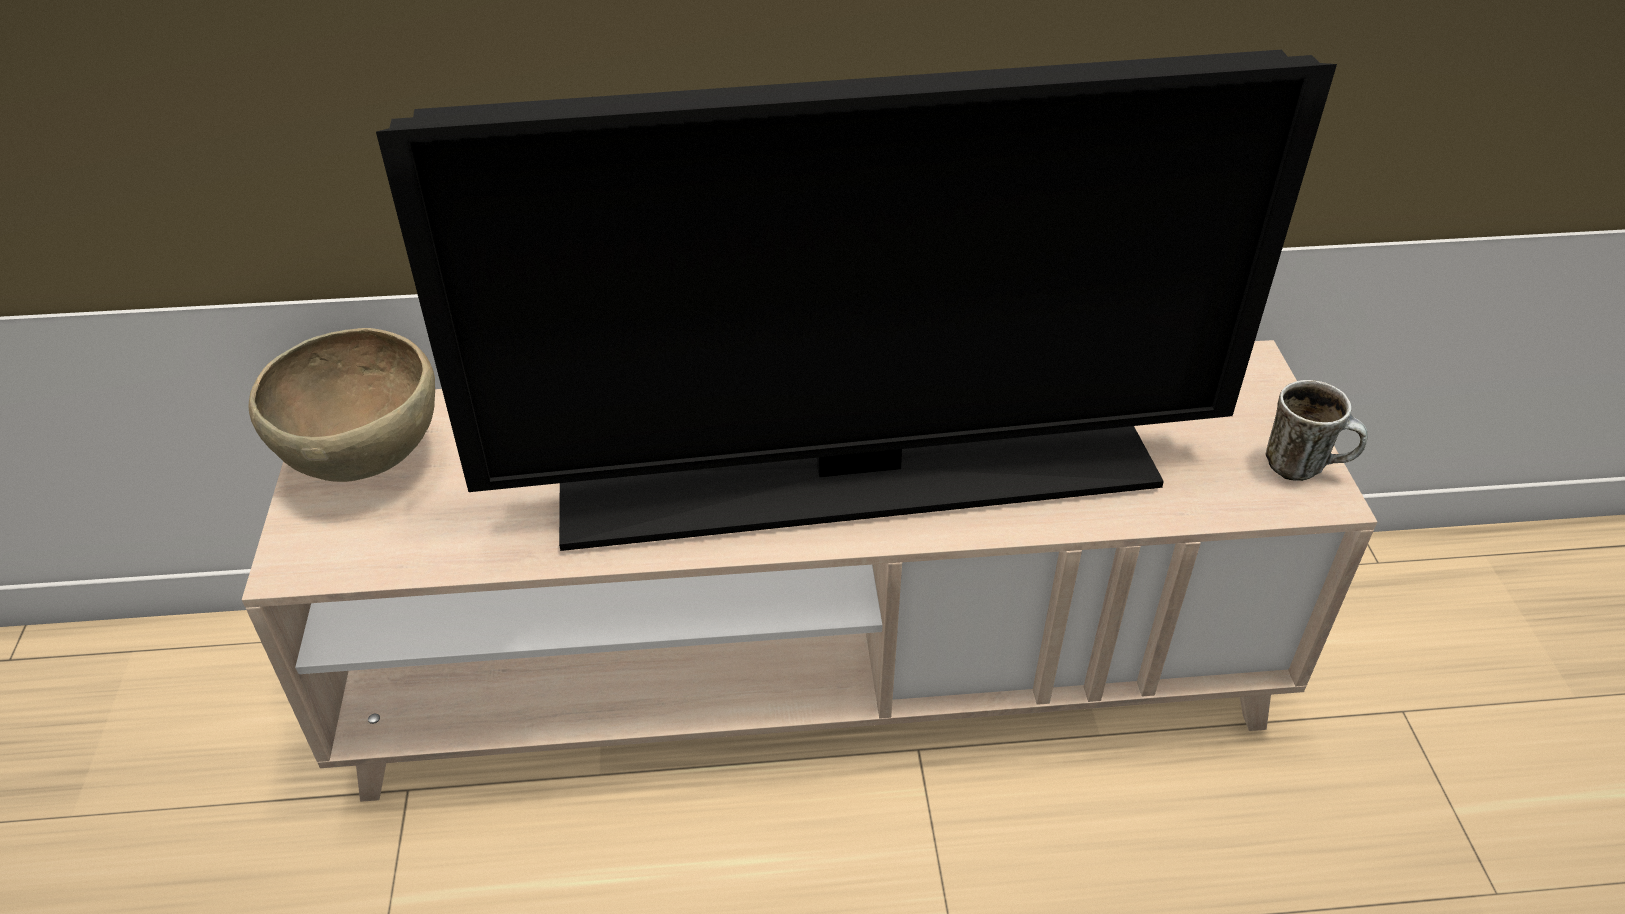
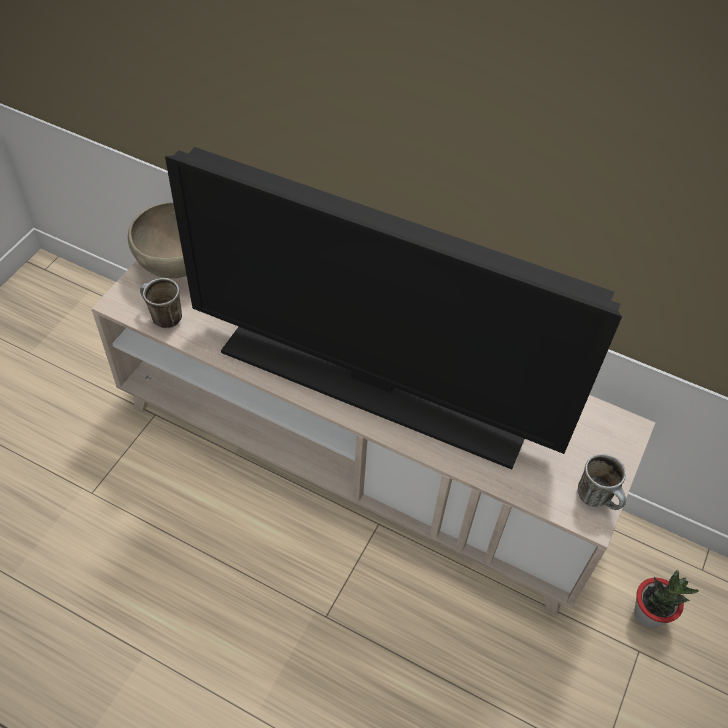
camera: 30 degrees right, 10 degrees up
(401, 550) = (162, 317): none -> mug
(1370, 656) = (648, 614): none -> potted plant

